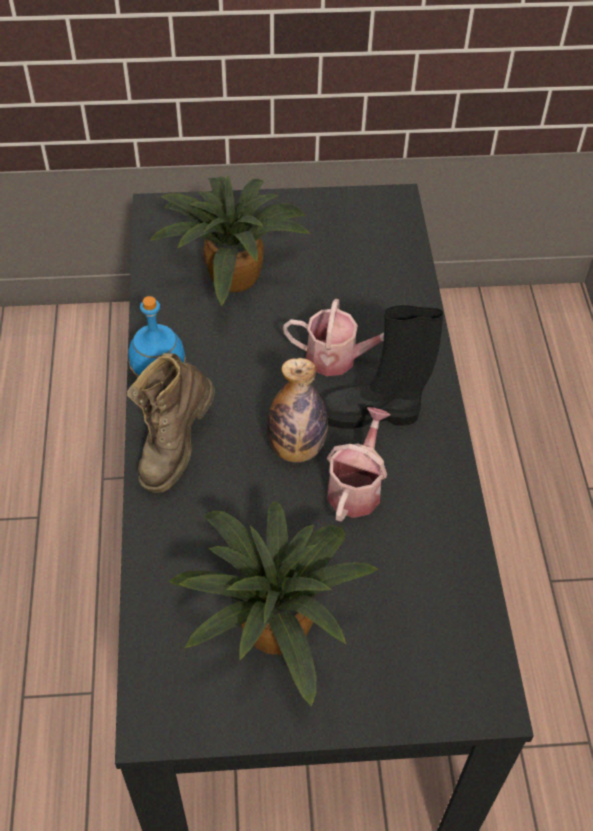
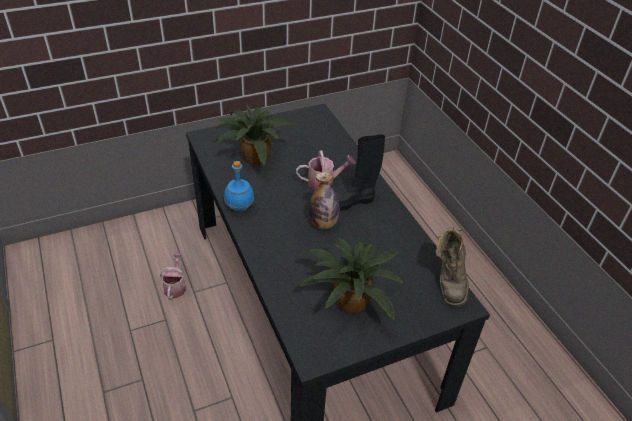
camera: 20 degrees left, 10 degrees down
(174, 447) = (262, 237): brown boot -> brown boot (449, 281)
(356, 487) = (359, 233): watering can -> watering can (175, 286)

